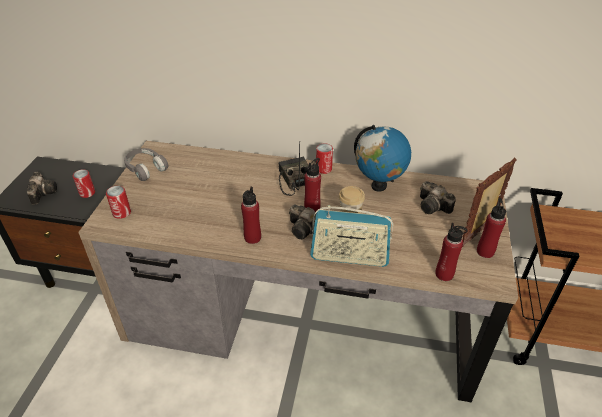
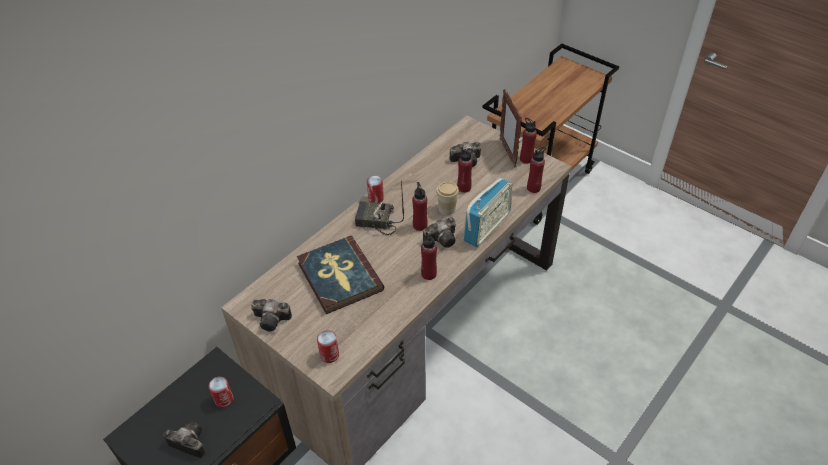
camera: 60 degrees left, 5 degrees up
(146, 169) = (273, 320): grey headphones -> camera
(213, 184) = (339, 277): none -> book
(378, 186) = (422, 177): globe -> none
(391, 219) = (464, 188): none -> red bottle

